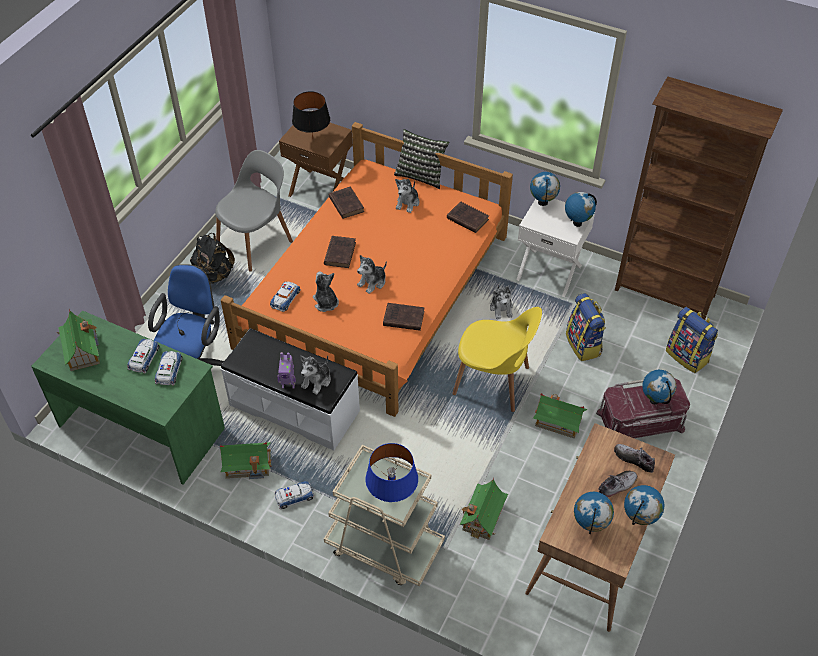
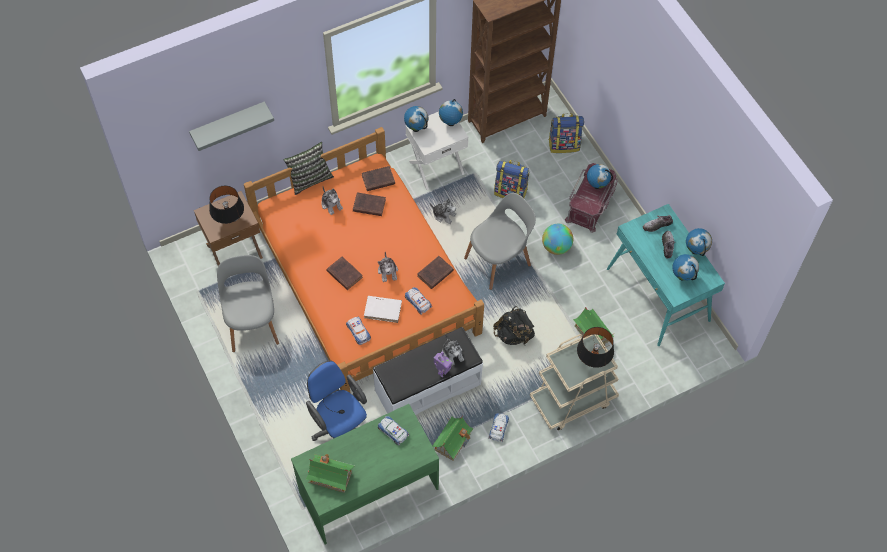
camera: 55 degrees left, 10 degrees up
(144, 358) = (369, 441): toy car -> toy car (418, 302)
(214, 275) = (261, 369): black backpack -> black backpack (513, 335)
(326, 303) = (383, 310): plush toy -> white book
(346, 204) = (298, 241): brown book -> brown book (368, 205)
(363, 38) = (228, 124): none -> grey shelf
(392, 496) = (592, 361): blue table lamp -> black table lamp
(493, 382) = (499, 260): yellow chair -> grey chair
(558, 421) = (556, 247): toy house -> globe
(592, 555) = (658, 295): brown desk -> turquoise desk

